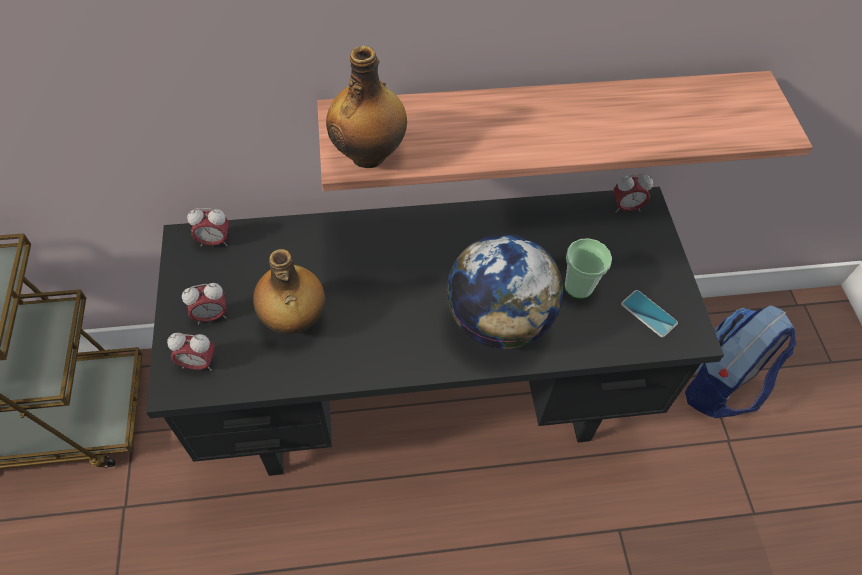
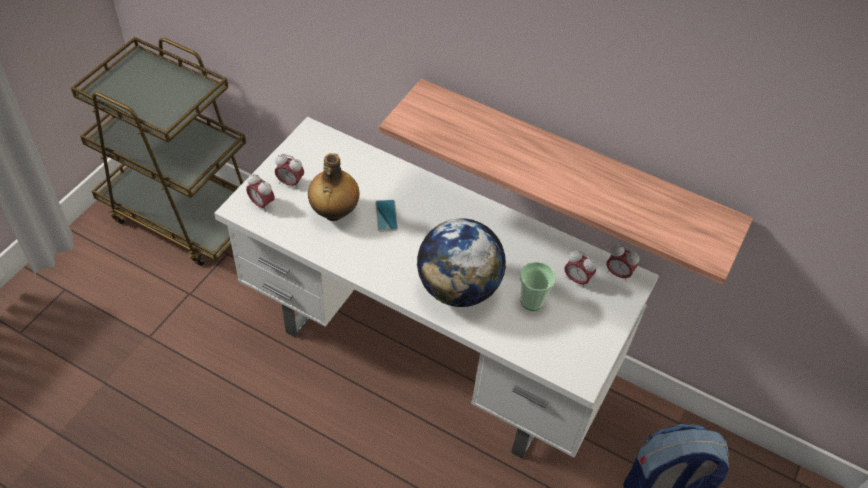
camera: 35 degrees right, 5 degrees down
(214, 241) = (327, 142): alarm clock -> alarm clock (576, 279)
(369, 154) = (421, 124): bottle -> none
(426, 400) = (426, 353): black desk -> white desk
(648, 314) = (564, 346): phone -> phone (386, 216)

